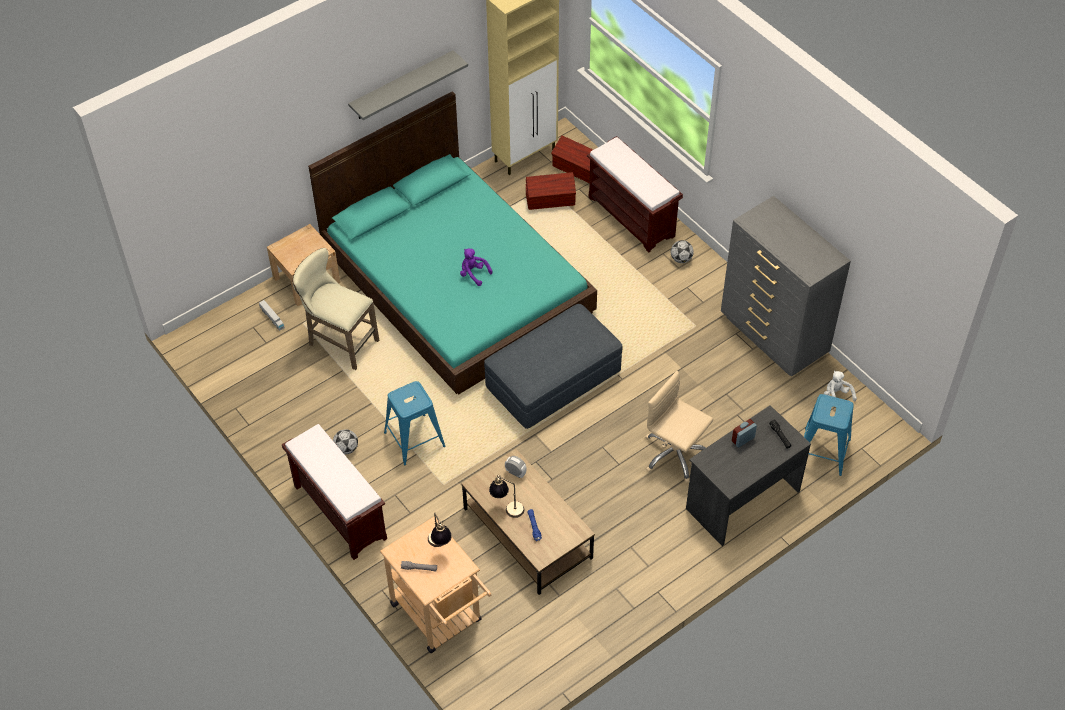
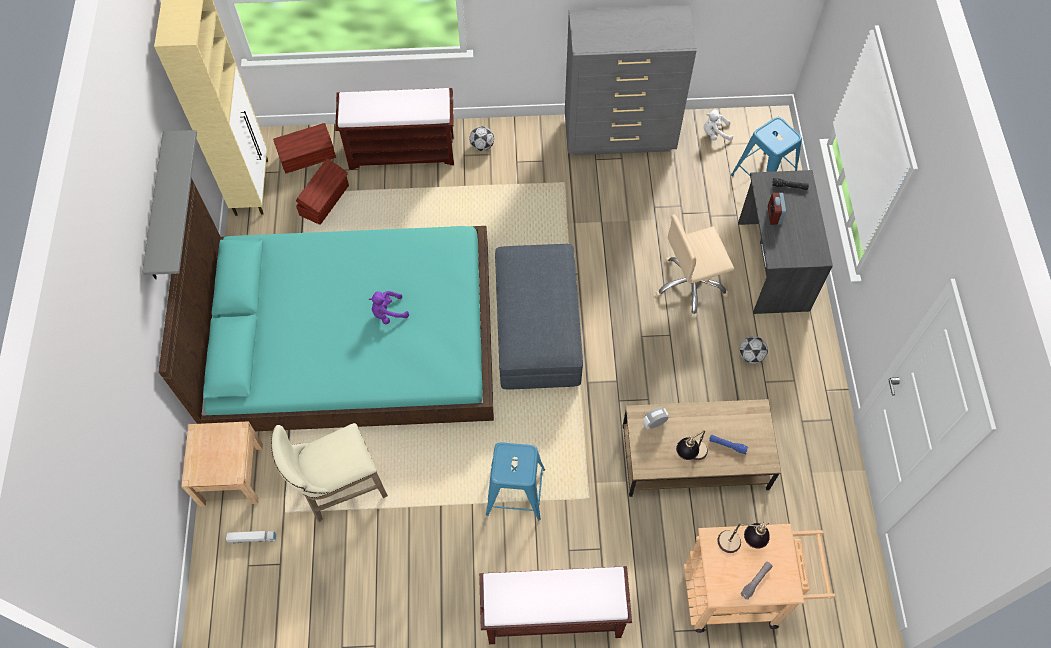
camera: 55 degrees left, 10 degrees up
(346, 449) = (479, 563): football -> football (750, 356)

